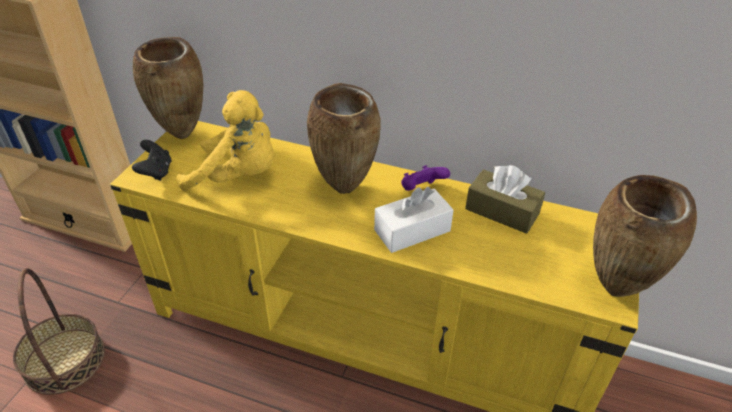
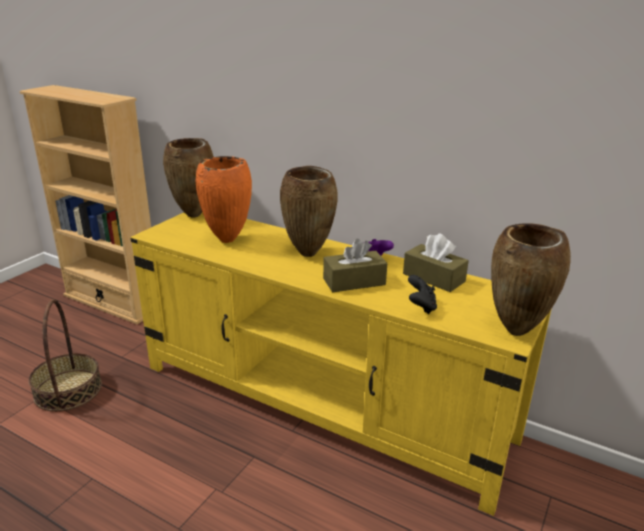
camera: 10 degrees right, 15 degrees down
(156, 172) = (166, 233): black game controller -> black game controller (421, 307)
(238, 177) = (227, 241): yellow plush toy -> orange vase
(412, 230) = (354, 281): white tissue box -> brown tissue box

